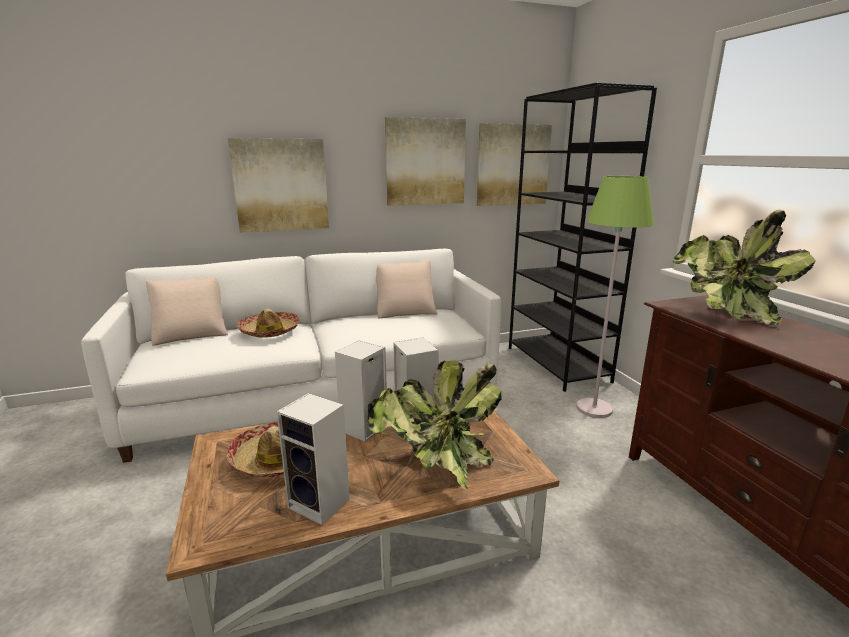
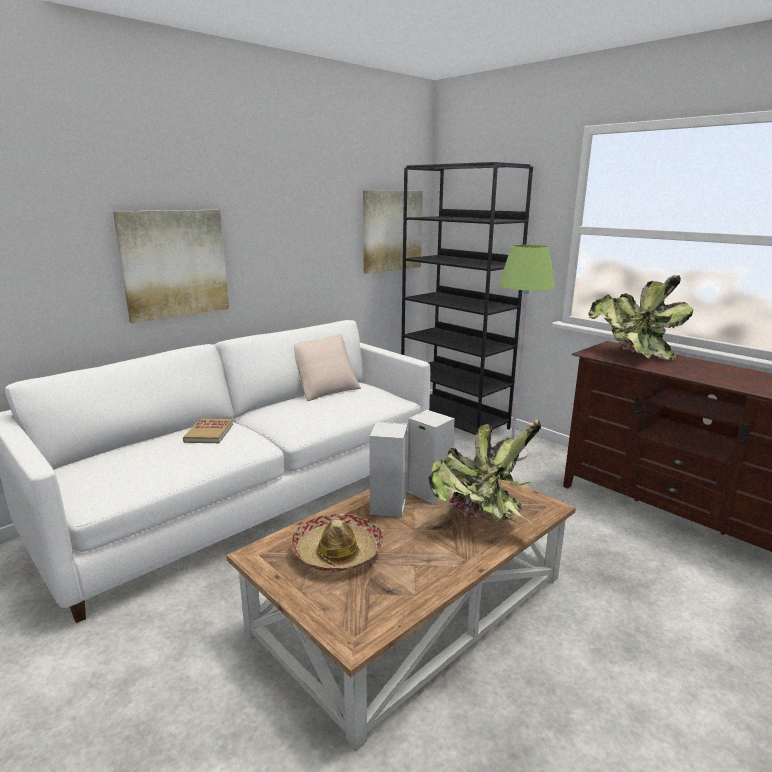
camera: 25 degrees left, 0 degrees up
(191, 334) = (109, 452): beige pillow -> none
(269, 331) = (209, 433): hat -> book
(321, 504) = (421, 575): speaker -> none
(425, 162) = (317, 231): picture -> none

